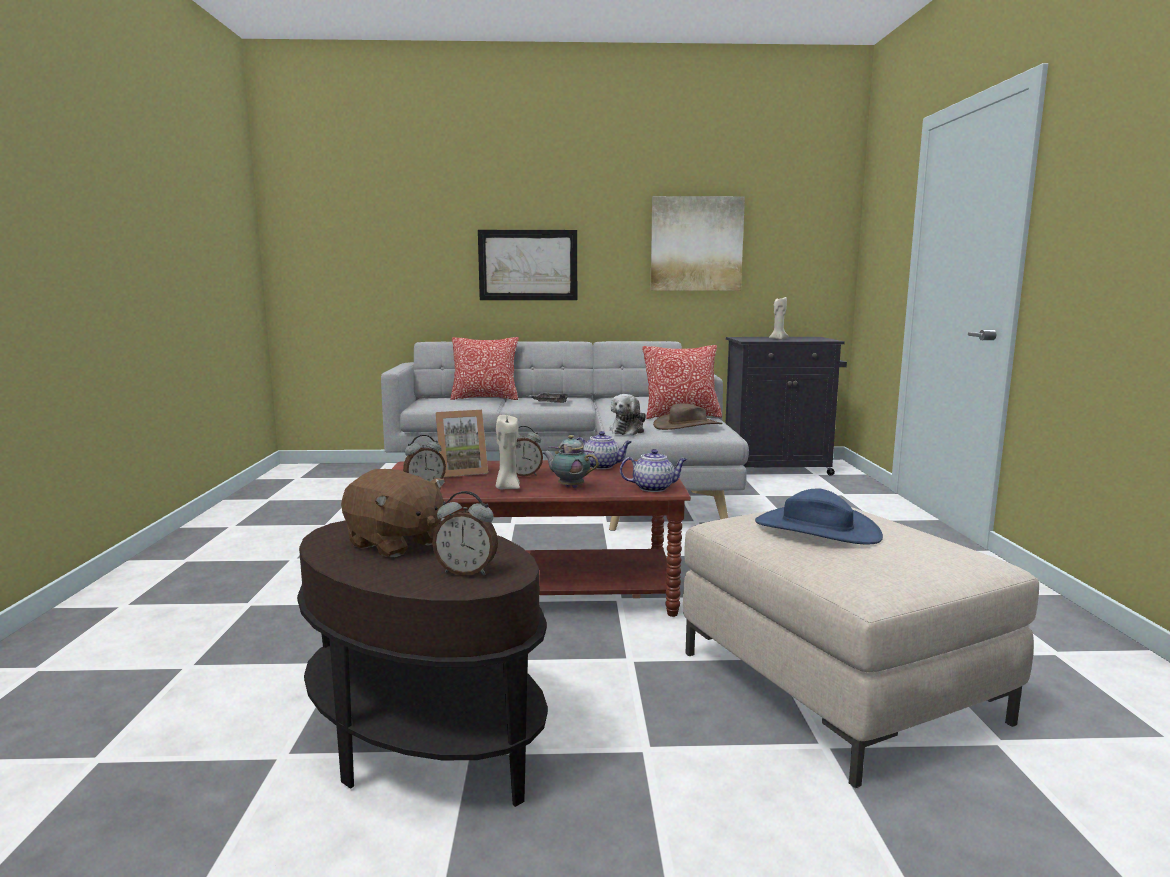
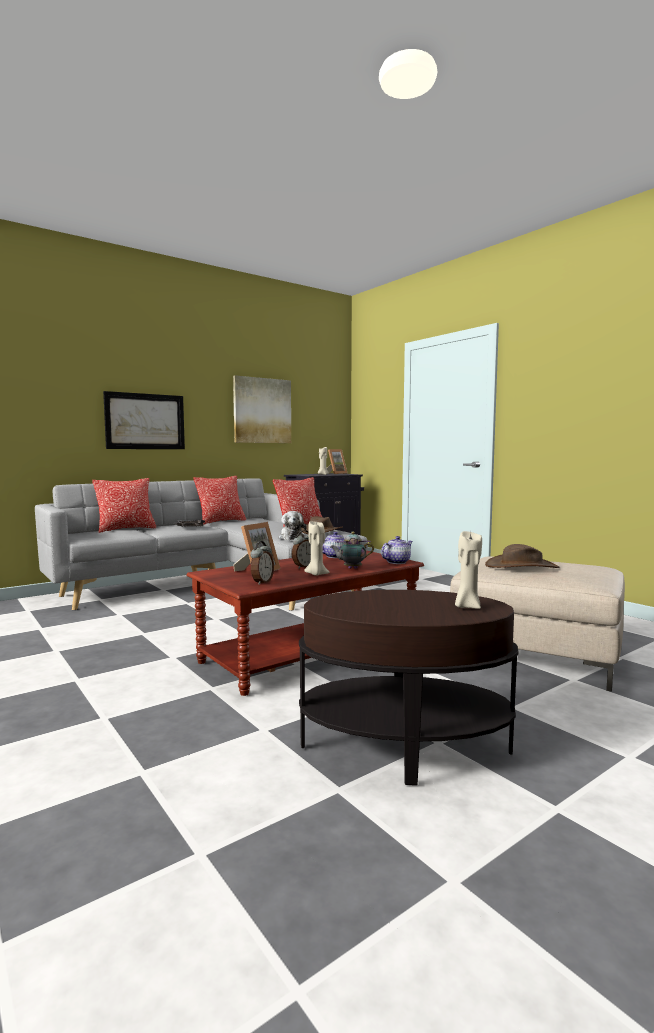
camera: 35 degrees left, 5 degrees down
(395, 544) = (384, 604): brown plush toy -> none
(467, 572) = (467, 606): alarm clock -> beige candle
(609, 398) = (221, 522): none -> pillow
(808, 338) = (335, 473): none -> picture frame
(816, 529) = (521, 566): blue hat -> brown hat

